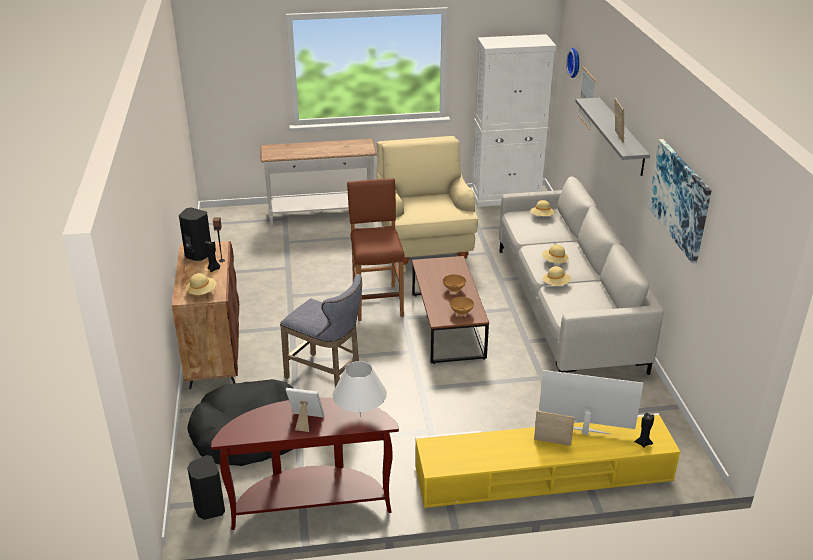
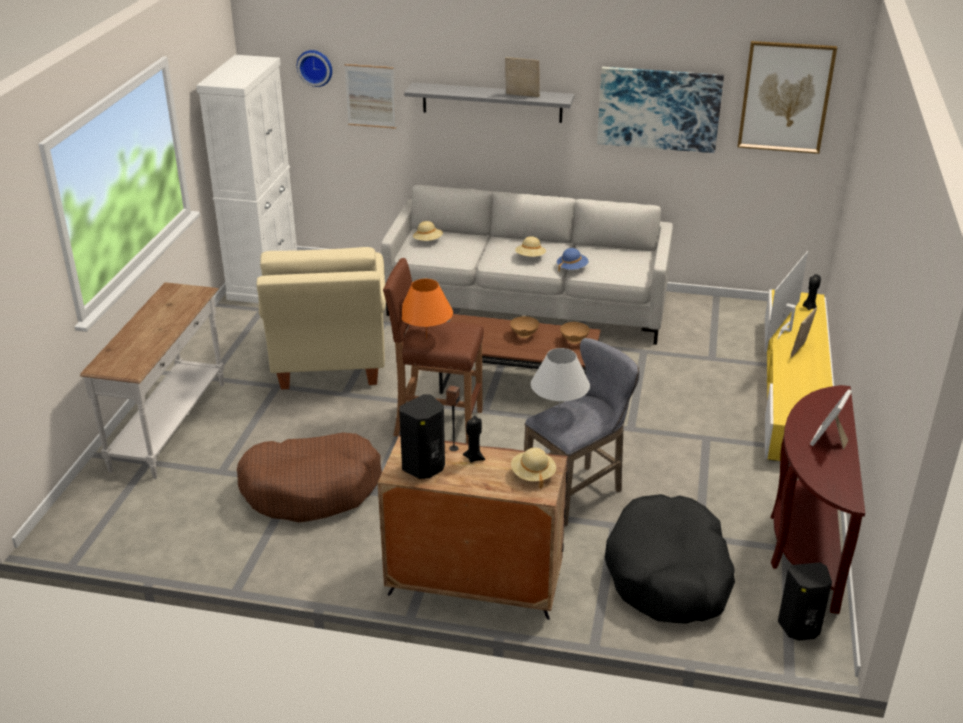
camera: 70 degrees left, 0 degrees up
(283, 274) = (312, 489): none -> brown dog bed
(360, 416) = (826, 404): white table lamp -> white table lamp (559, 411)
(369, 234) = (426, 338): none -> orange table lamp
(424, 245) = (329, 361): beige armchair -> beige armchair turned 105 degrees counterclockwise
(556, 284) = (572, 268): beige hat -> blue hat
(737, 240) = (785, 97): none -> picture

